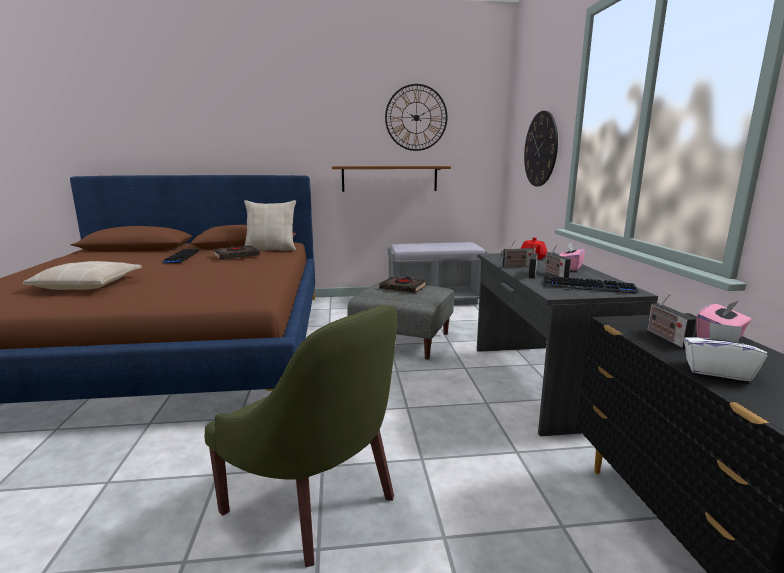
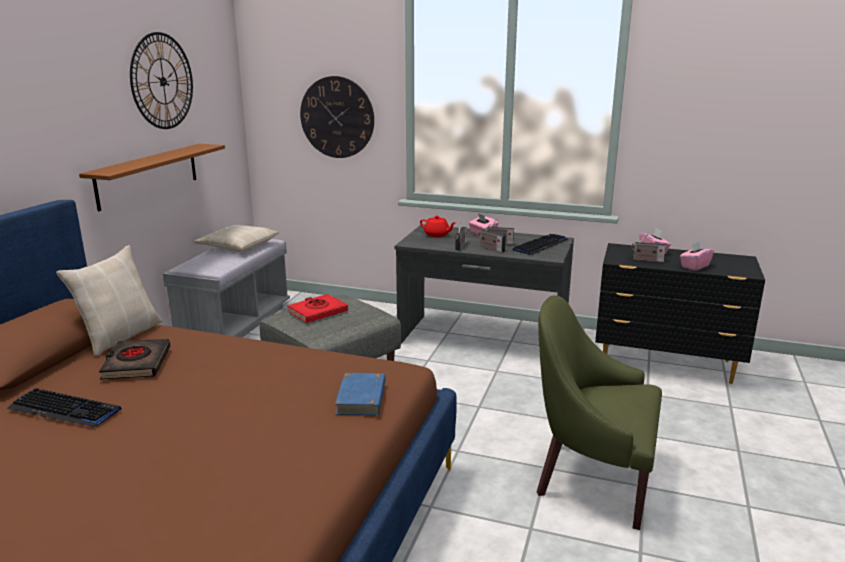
camera: 65 degrees left, 5 degrees up
(88, 285) = (184, 492): beige pillow -> beige pillow (238, 246)
(202, 295) = (362, 398): none -> blue book
(317, 501) = (592, 478): green armchair -> green armchair turned 135 degrees counterclockwise
(403, 288) = (317, 312): black book -> red book
(717, 371) = (694, 266): white tissue box -> pink tissue box

